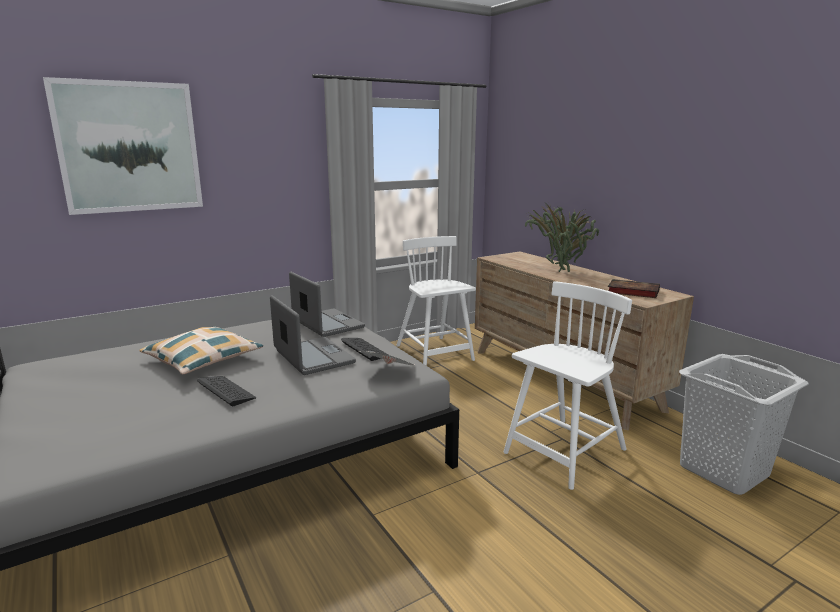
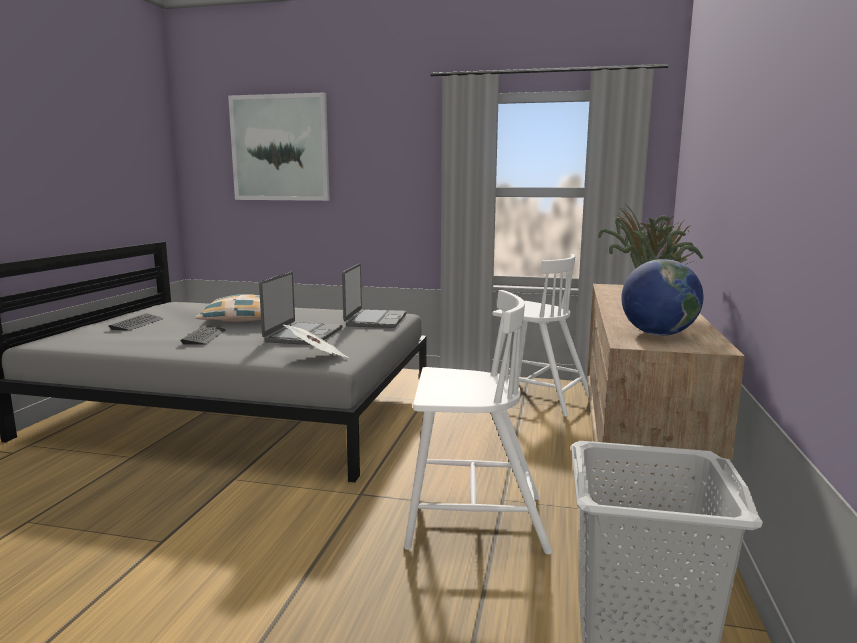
camera: 45 degrees right, 5 degrees down
(365, 349) = (349, 340): keyboard -> keyboard (137, 323)
(435, 353) = (537, 397): white chair -> white chair turned 105 degrees clockwise
(631, 292) = (657, 334): book -> globe

